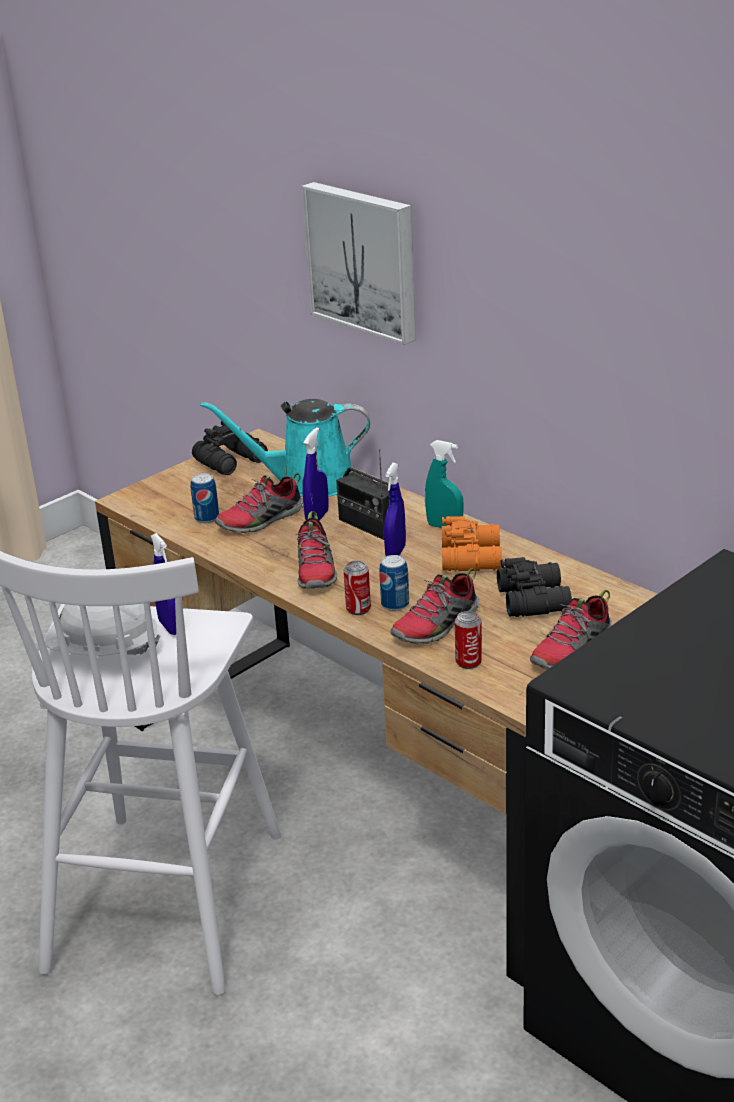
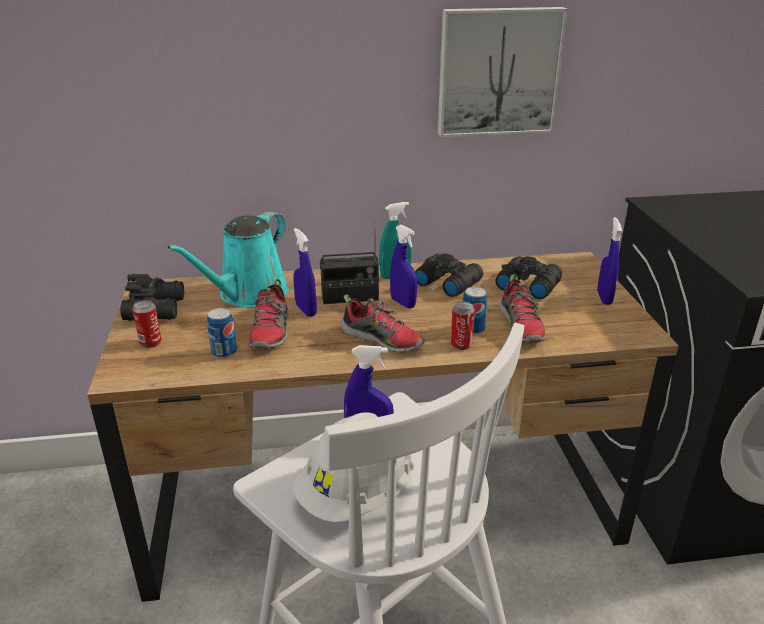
camera: 55 degrees left, 0 degrees up
(364, 260) = (259, 75): picture -> picture (498, 72)
(468, 662) = (581, 334): can -> can (150, 343)
(473, 557) = (447, 282): orange binoculars -> black binoculars
(572, 651) = (604, 298): shoe -> blue spray bottle

